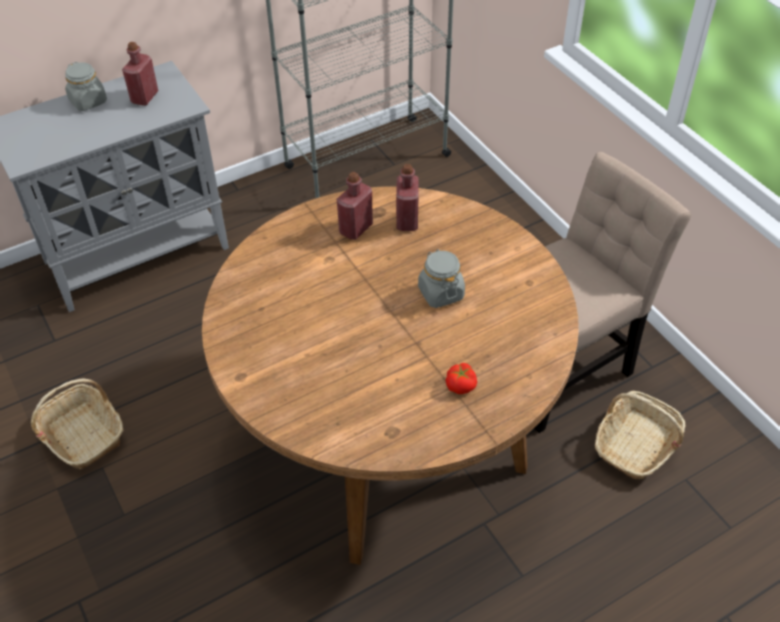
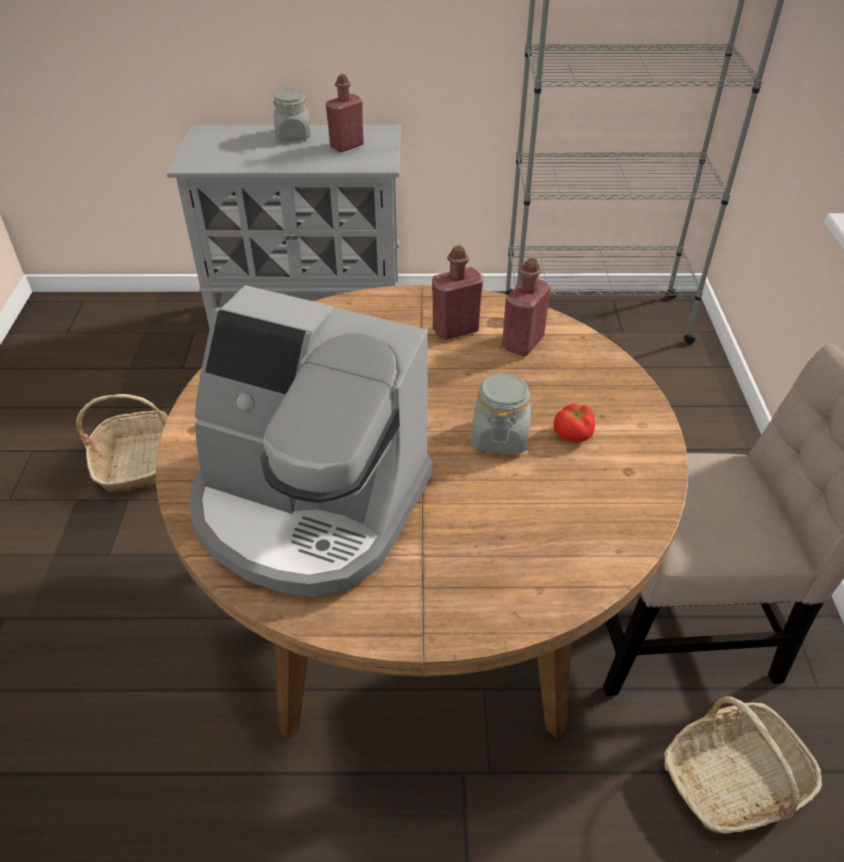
camera: 30 degrees right, 5 degrees down
(361, 391) = (308, 506): none -> coffee machine
(461, 385) = (437, 557): tomato -> tomato (574, 433)

